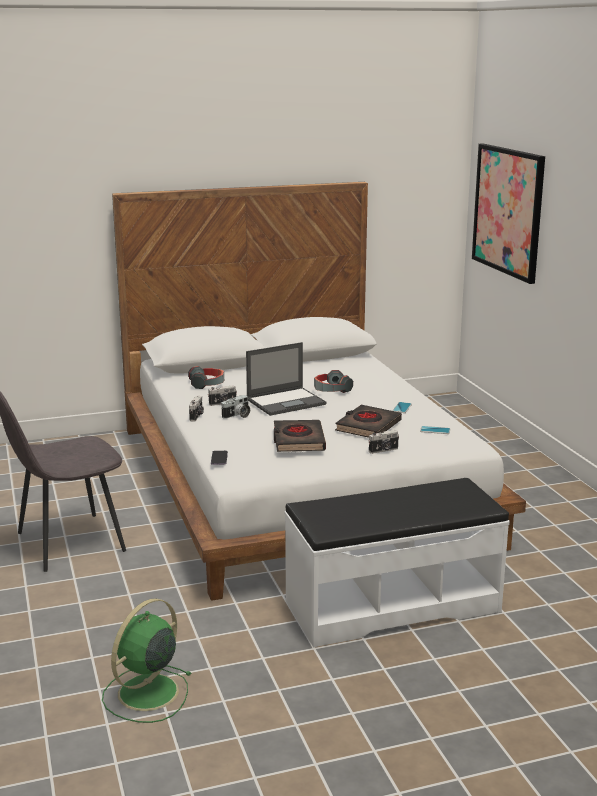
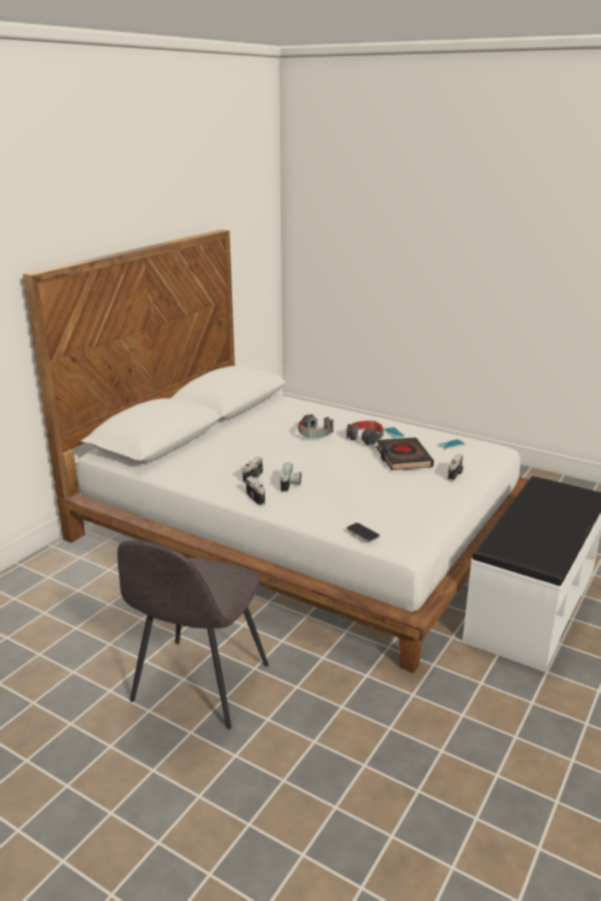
camera: 40 degrees left, 5 degrees up
(146, 694) = (516, 795): green fan -> none
(207, 384) = (200, 463): headphones -> headphones (366, 438)
(286, 402) = (305, 457): laptop -> none
(298, 440) = (389, 490): black book -> none
(508, 211) = (347, 242): picture -> none

